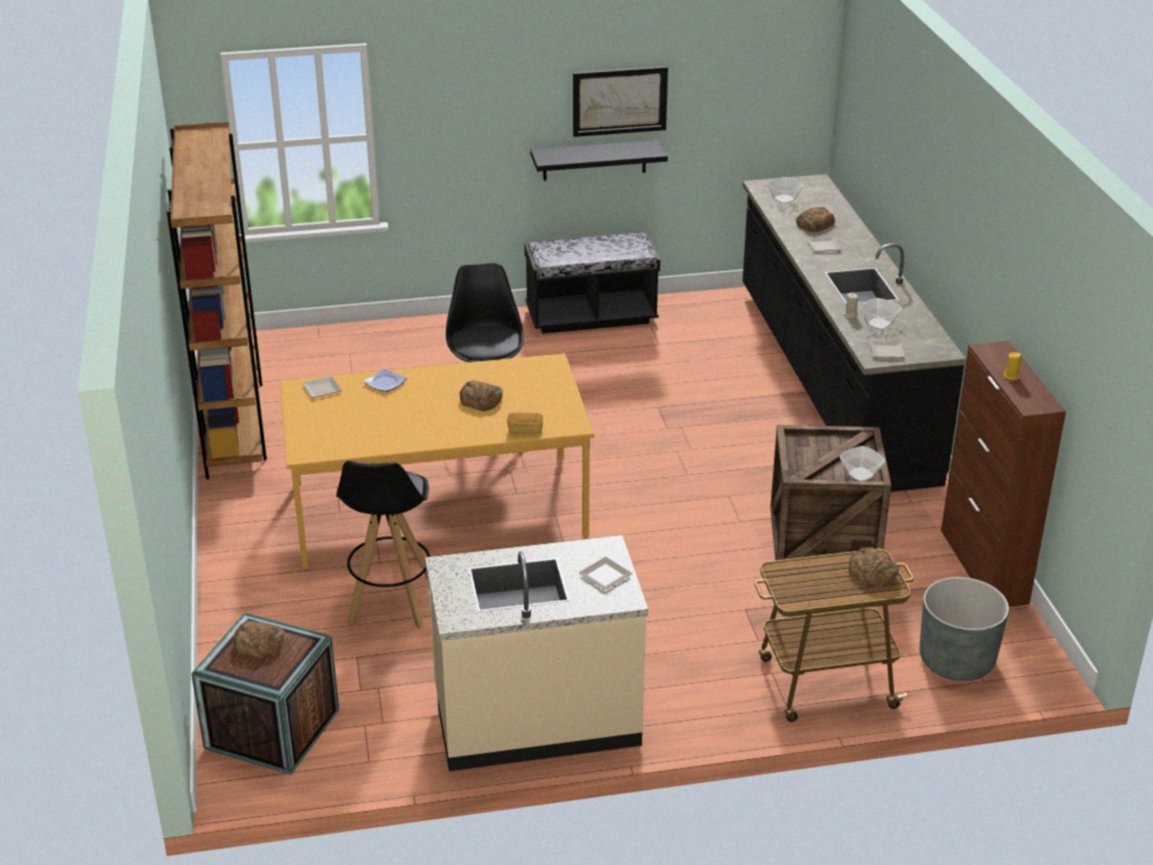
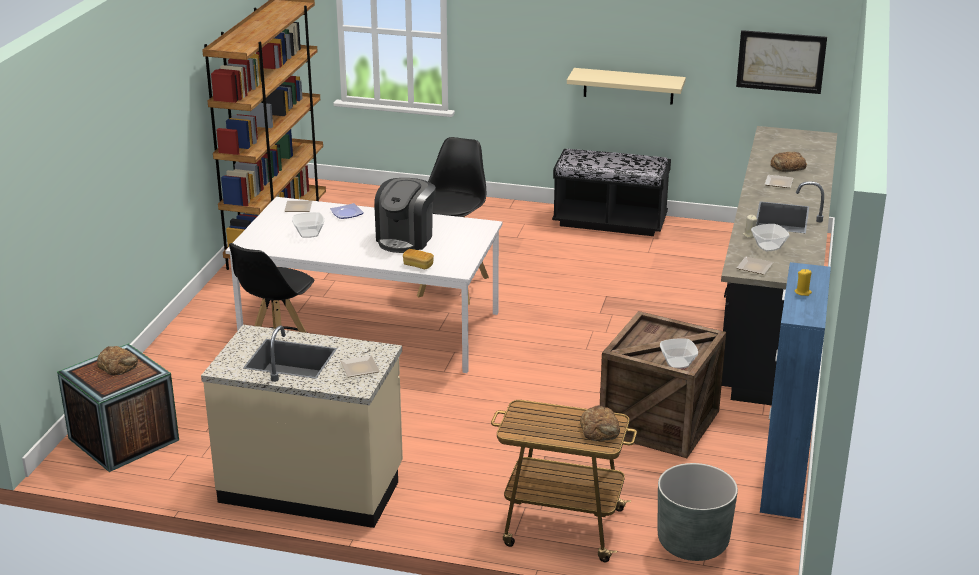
camera: 25 degrees right, 5 degrees down
(439, 508) = (371, 326): orange dining table -> white dining table
(481, 400) = (405, 239): bread -> coffee machine
(594, 160) = (628, 86): black shelf -> beige shelf
(619, 101) = (652, 37): picture -> picture (781, 61)
(784, 199) = (779, 144): bowl -> bowl (309, 233)
(983, 567) = (784, 479): brown cabinet -> blue cabinet

